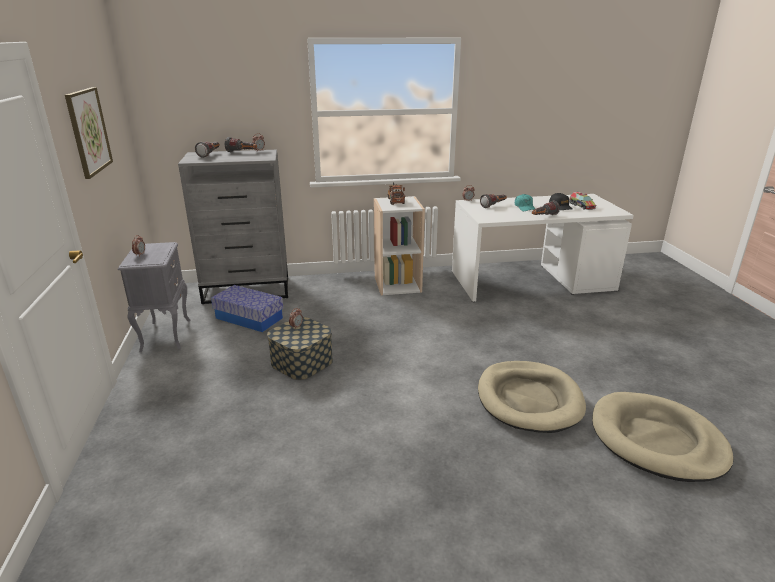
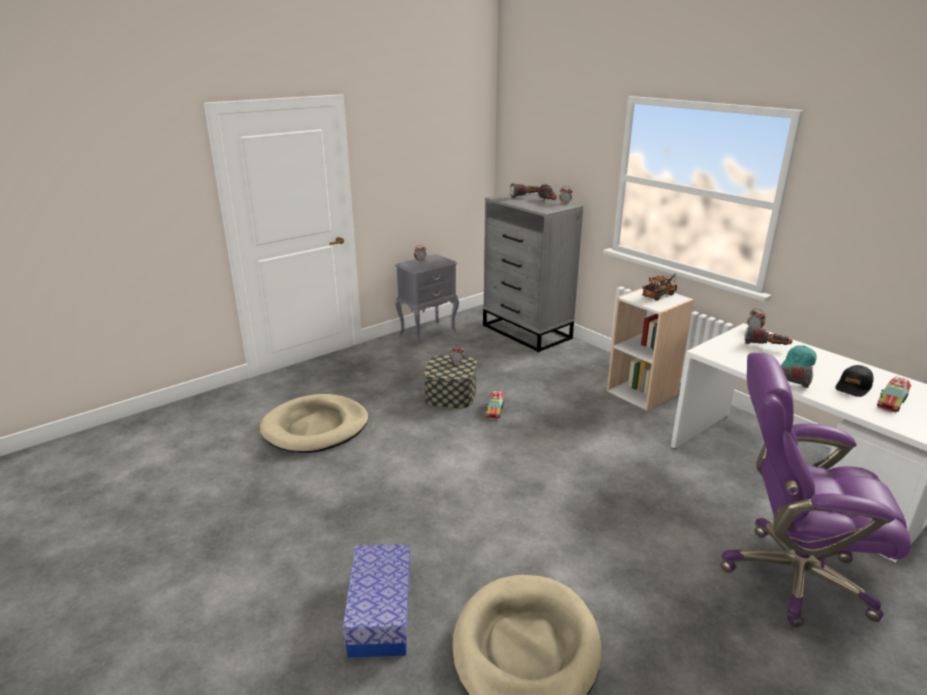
camera: 60 degrees right, 0 degrees up
(88, 131) = (407, 158): picture -> none
(249, 318) = (486, 350): storage box -> storage box (381, 613)
(353, 349) = (495, 410): none -> toy truck
(529, 399) = (515, 534): beige dog bed -> beige dog bed (315, 428)
(616, 321) = (789, 576): none -> purple office chair

